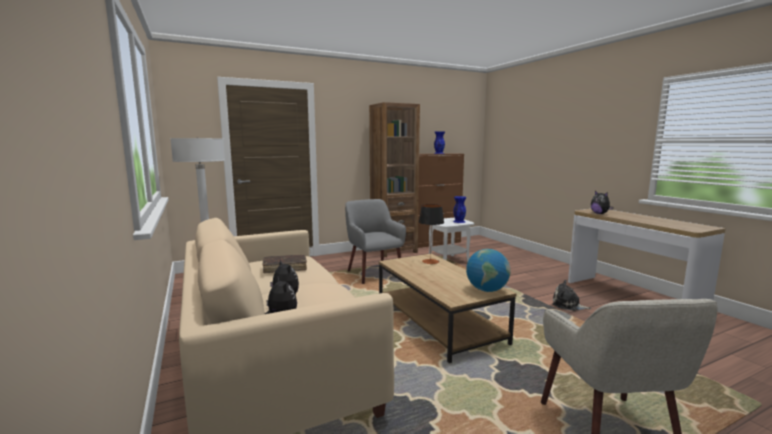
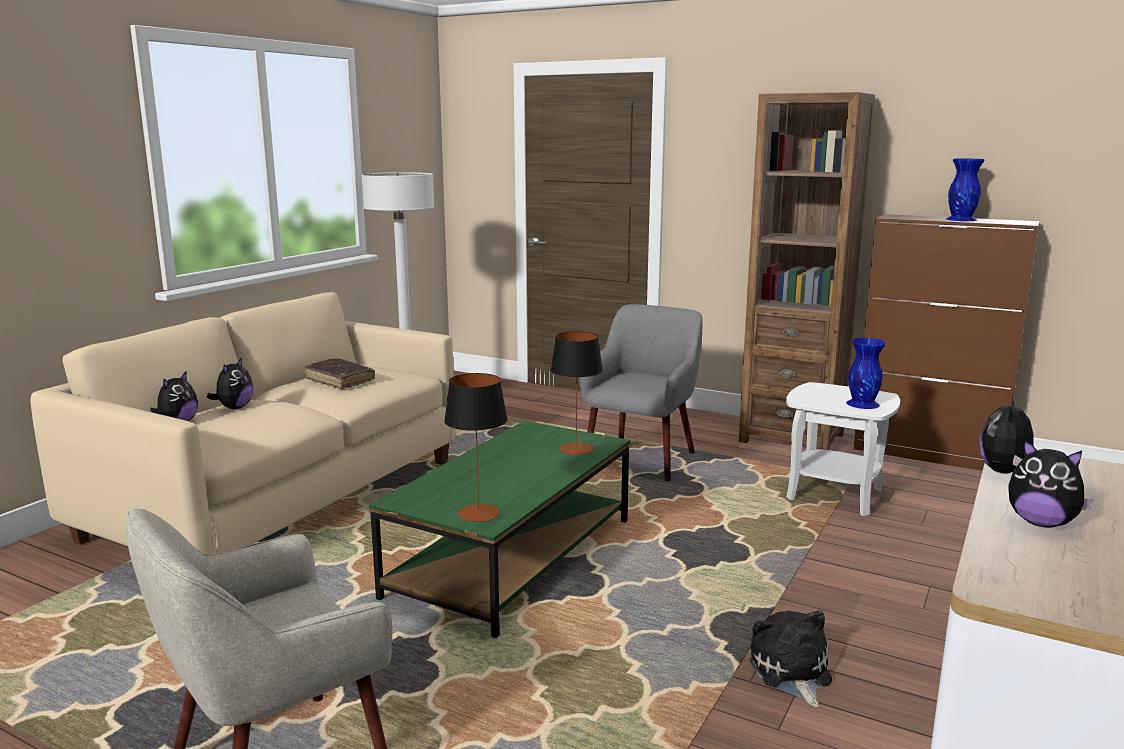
camera: 55 degrees right, 5 degrees up
(437, 322) = (512, 557): brown coffee table -> green coffee table
(486, 290) = (478, 513): globe -> table lamp
(642, 219) = (1041, 523): none -> plush toy

